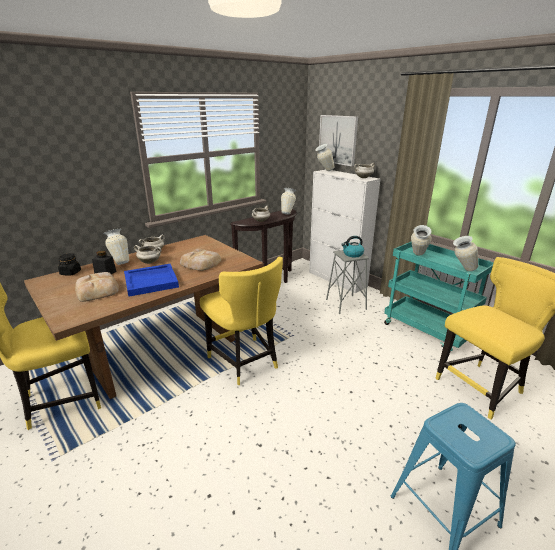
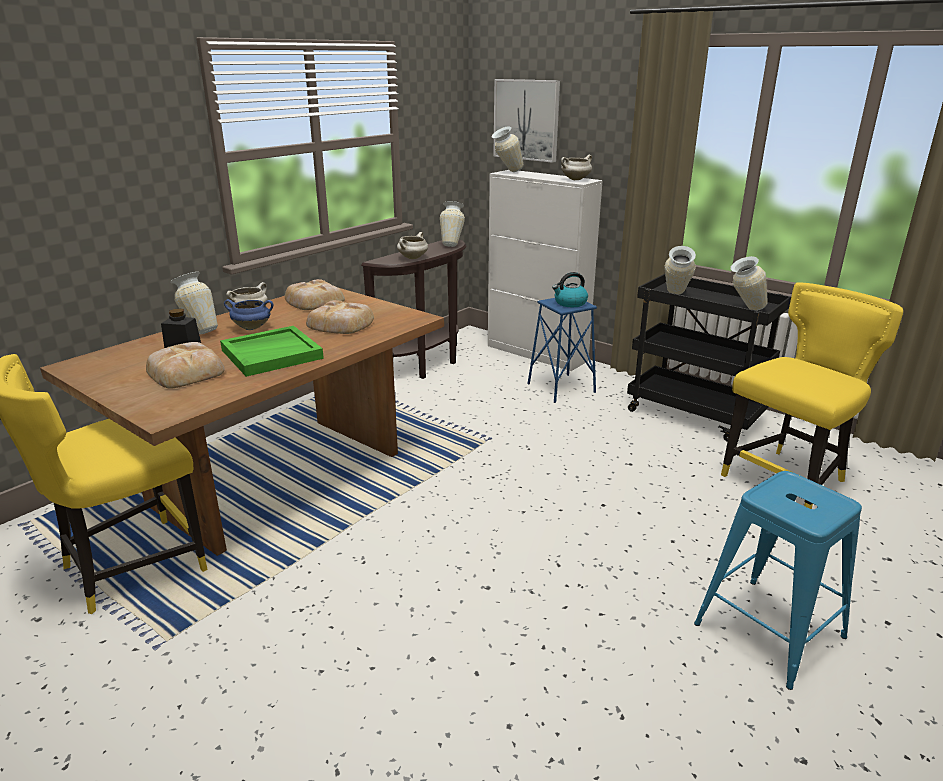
camera: 10 degrees left, 0 degrees up
(70, 273) = (120, 351): black jar -> none
(150, 262) = (252, 327): white cooking pot -> blue cooking pot
(151, 281) = (272, 354): blue tray -> green tray
(193, 246) = (314, 301): none -> bread
(245, 362) = (425, 482): yellow chair -> none
(345, 304) = (561, 388): grey stool -> blue stool
(427, 331) = (695, 415): turquoise cart -> black cart

